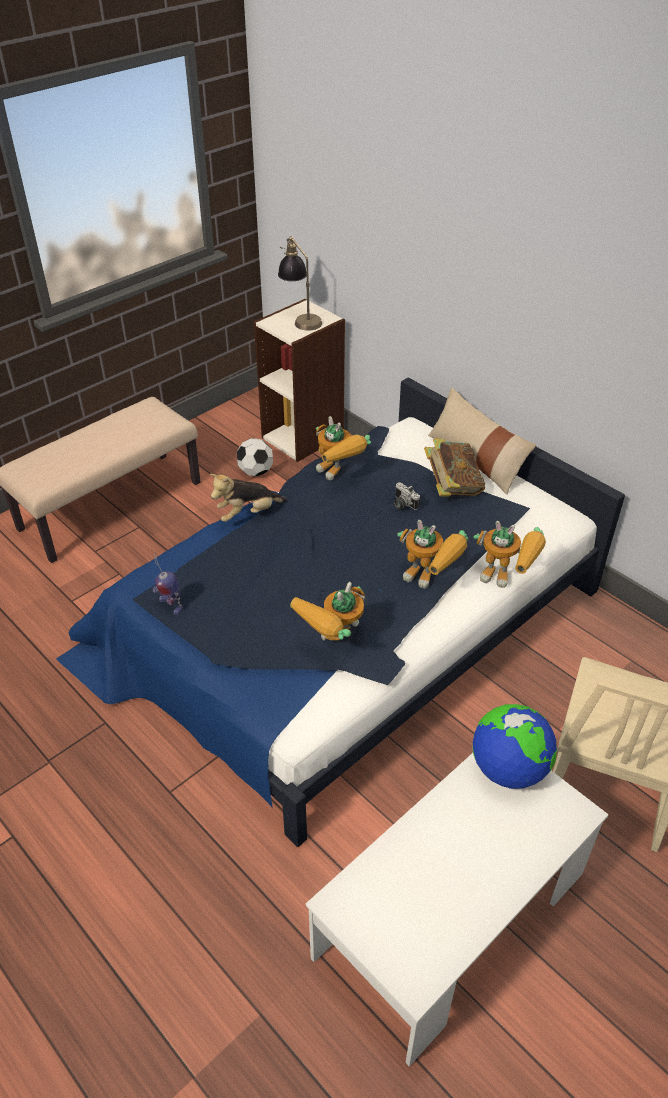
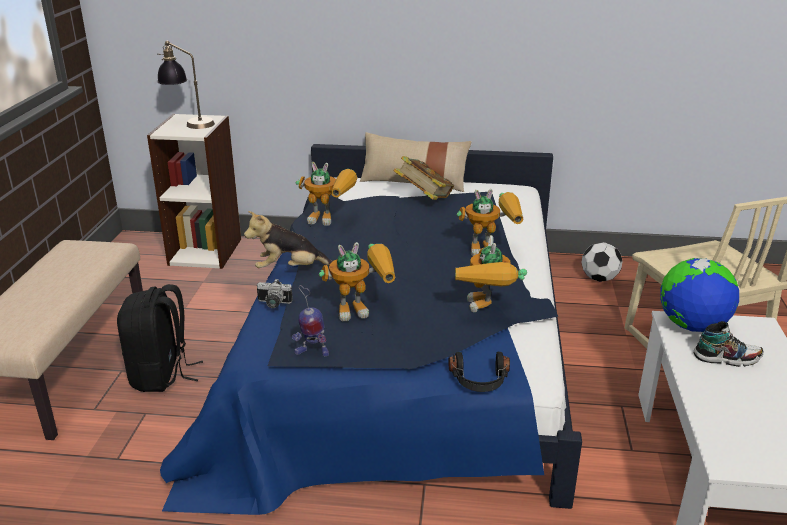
camera: 40 degrees left, 15 degrees down
(158, 546) = (161, 375): none -> black backpack
(248, 514) = (290, 269): plush toy -> plush toy turned 60 degrees clockwise
(249, 705) = (479, 381): none -> black headphones
(256, 472) = (192, 288): football -> football (599, 279)
(402, 504) = (406, 218): camera -> camera (273, 304)
(488, 820) = (726, 358): none -> shoe
(507, 578) = (534, 231): toy robot -> toy robot (363, 309)

